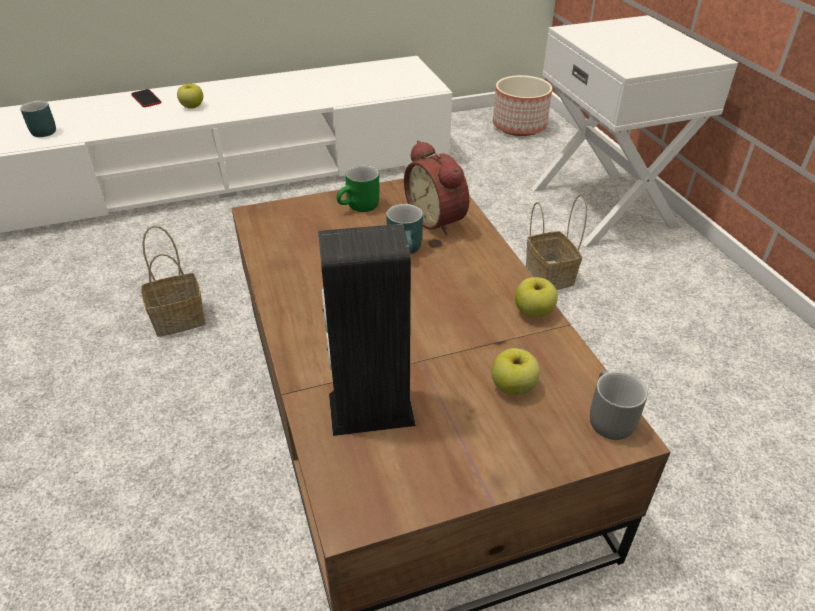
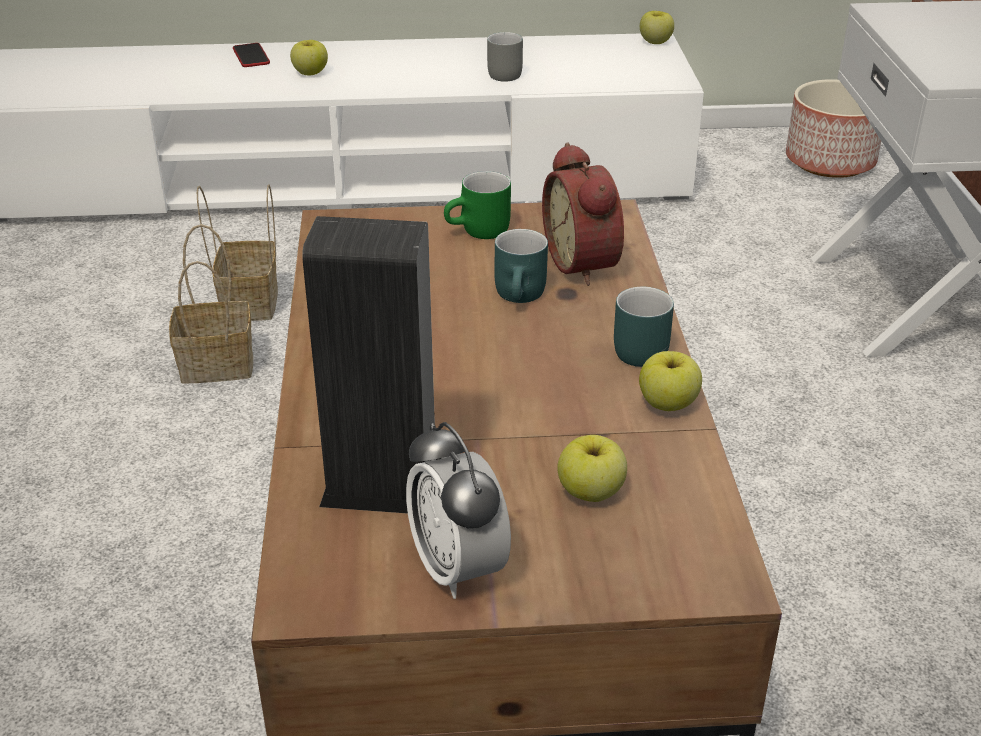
camera: 15 degrees right, 5 degrees down
(42, 131) = (100, 84): turquoise mug -> turquoise mug (634, 348)
(409, 62) = (655, 42): none -> apple
(449, 464) = (458, 568): none -> alarm clock
(547, 274) = (786, 388): basket -> basket (248, 301)
(605, 418) = (705, 554): grey mug -> grey mug (503, 73)

